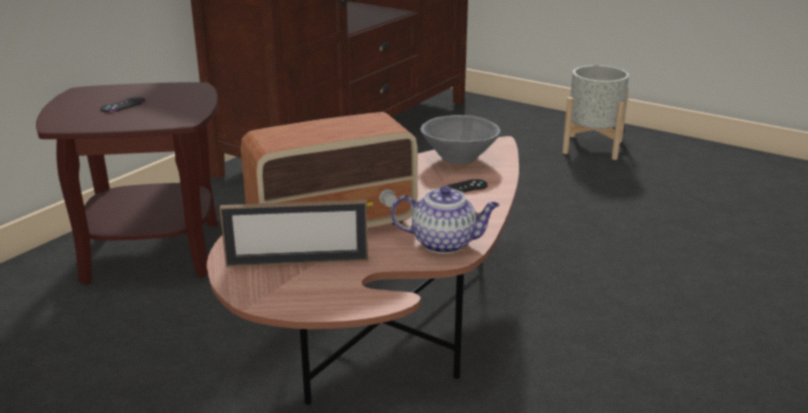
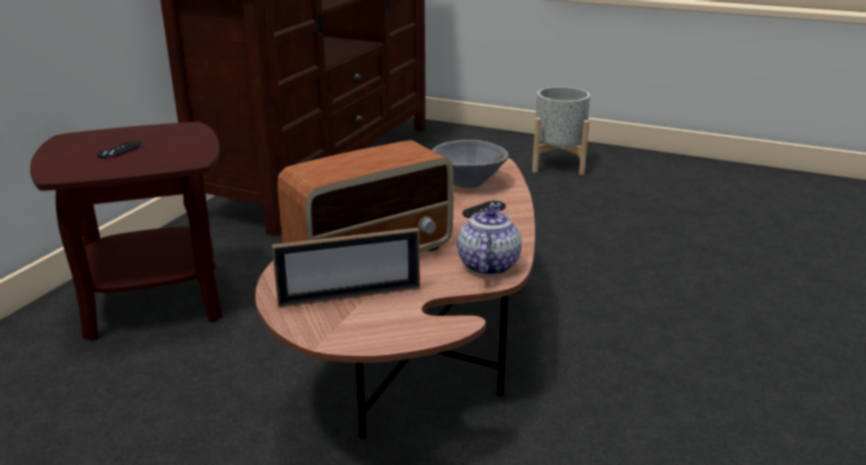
camera: 10 degrees left, 0 degrees up
(445, 243) = (487, 265): teapot -> teapot turned 75 degrees counterclockwise

